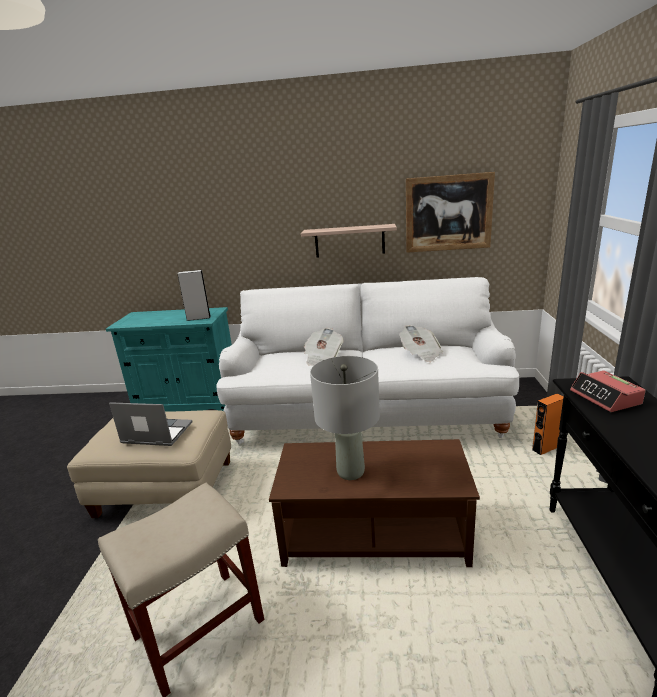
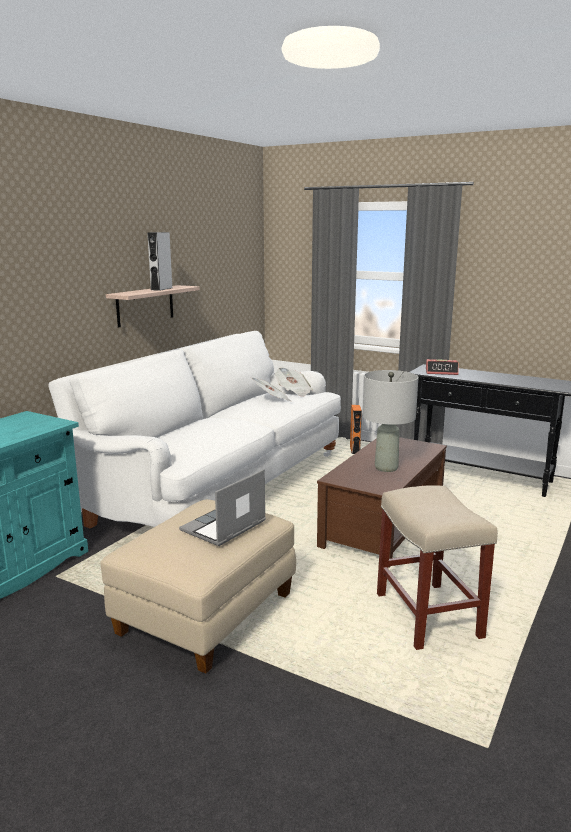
camera: 65 degrees left, 5 degrees down
(198, 318) = (36, 425): grey speaker -> grey speaker (161, 289)
(322, 357) = (215, 424): newspaper -> newspaper (293, 392)
(448, 213) = (212, 274): picture -> none

